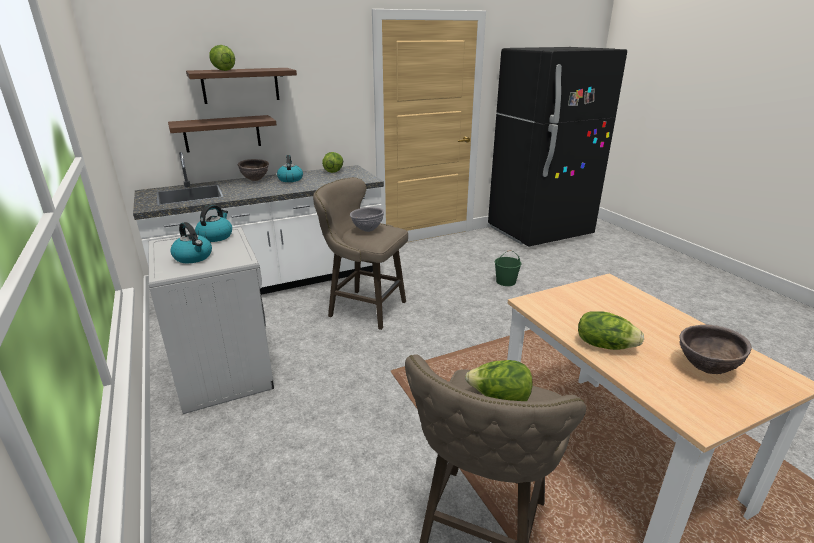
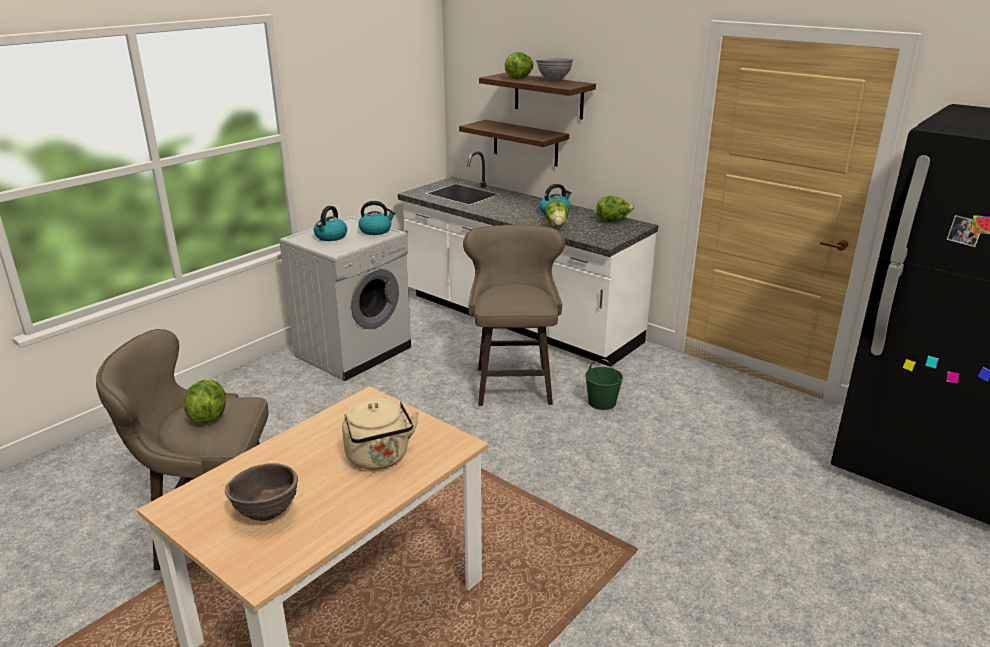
camera: 65 degrees right, 0 degrees up
(255, 180) = (532, 201): brown bowl -> none
(367, 230) = (512, 290): grey bowl -> grey bowl (554, 81)
(506, 281) = (689, 469): green bucket -> green bucket (602, 402)
(604, 345) = (294, 448): lettuce -> lettuce (557, 225)
(625, 311) = (379, 458): none -> beige kettle

